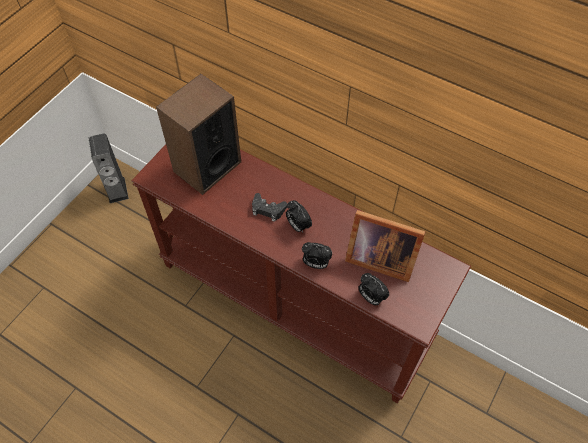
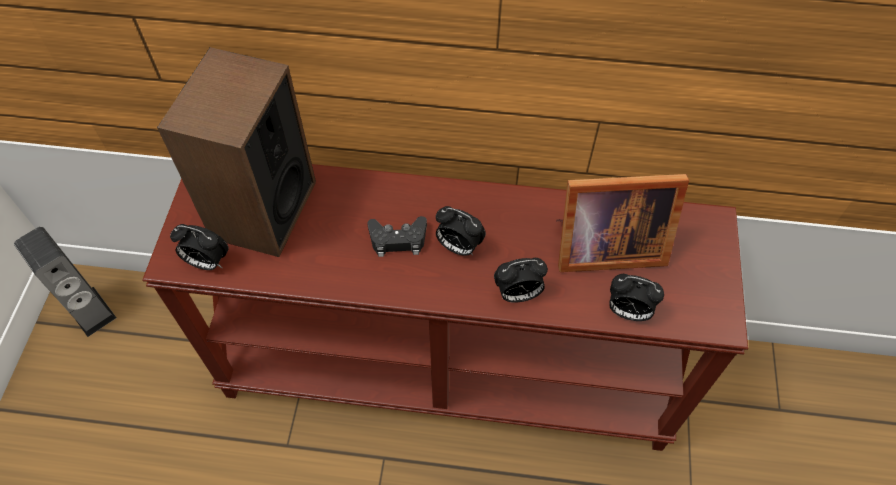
camera: 25 degrees left, 0 degrees up
(166, 183) = (207, 262): none -> alarm clock

